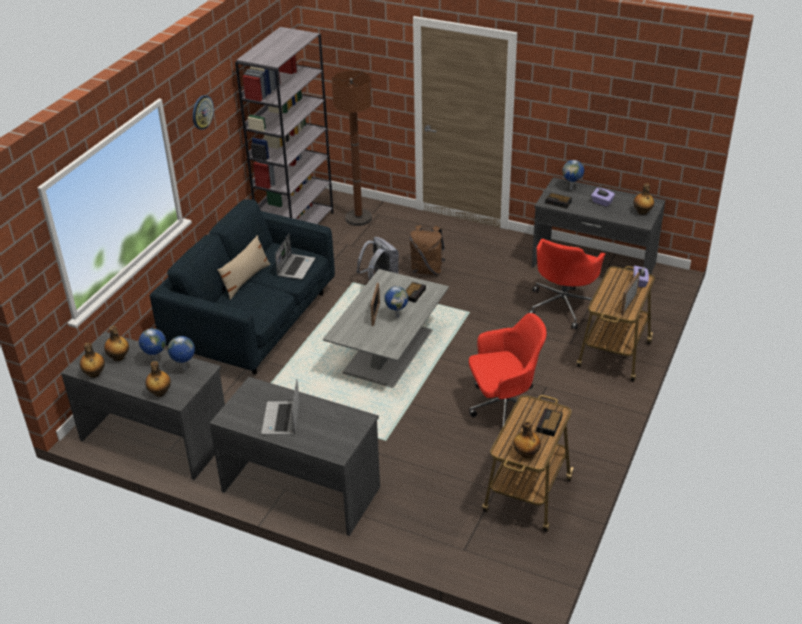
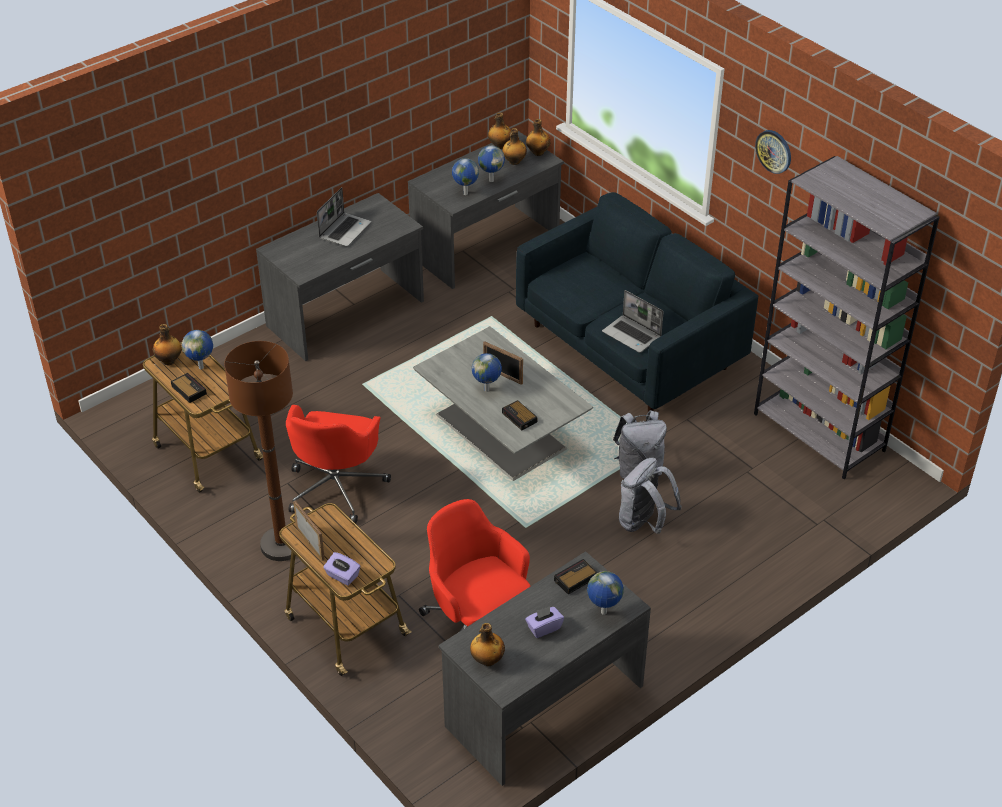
camera: 115 degrees right, 5 degrees up
(160, 393) = (442, 174): bottle -> bottle (537, 152)
(245, 280) = (632, 293): beige pillow -> none
(282, 420) = (345, 230): laptop -> laptop turned 90 degrees clockwise
(358, 218) = (814, 499): brown floor lamp -> brown floor lamp (281, 545)
(427, 270) = (644, 523): brown backpack -> grey backpack
(517, 431) = (202, 367): none -> globe

